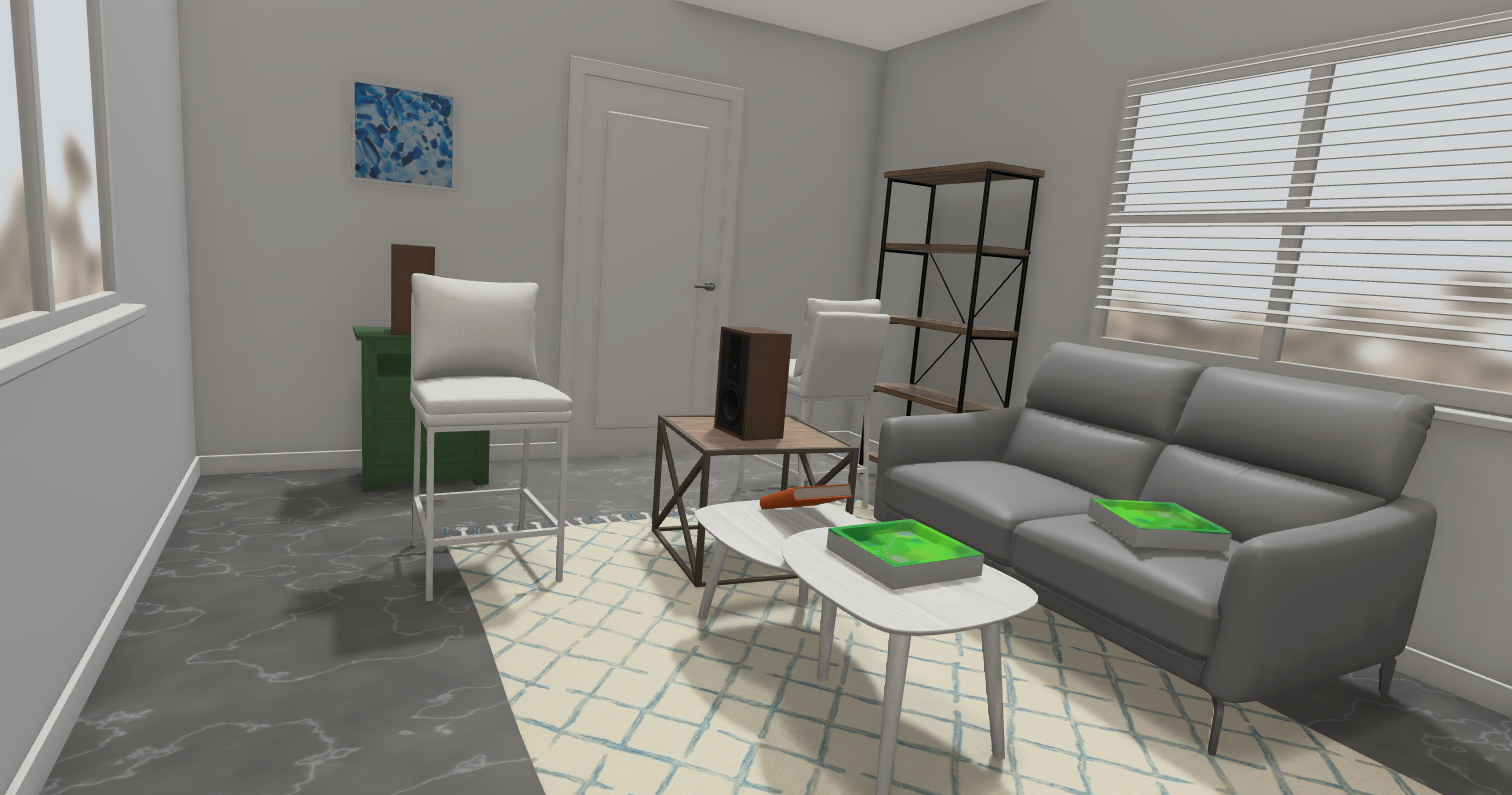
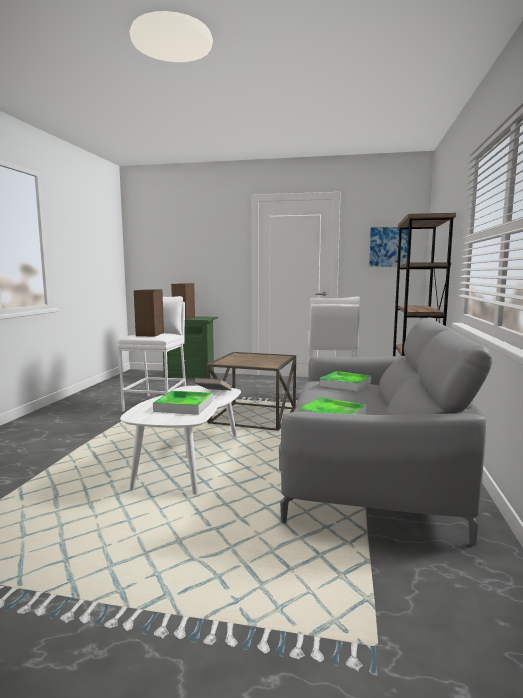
camera: 40 degrees right, 0 degrees up
(404, 136) = (189, 241): picture -> picture (389, 247)
(748, 432) = (248, 360): speaker -> speaker (150, 334)
(802, 518) = (213, 393): orange book -> grey book
(989, 466) = (345, 384): none -> tray

